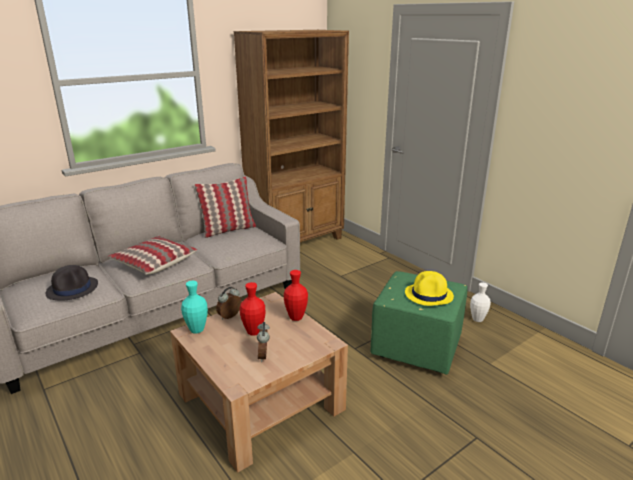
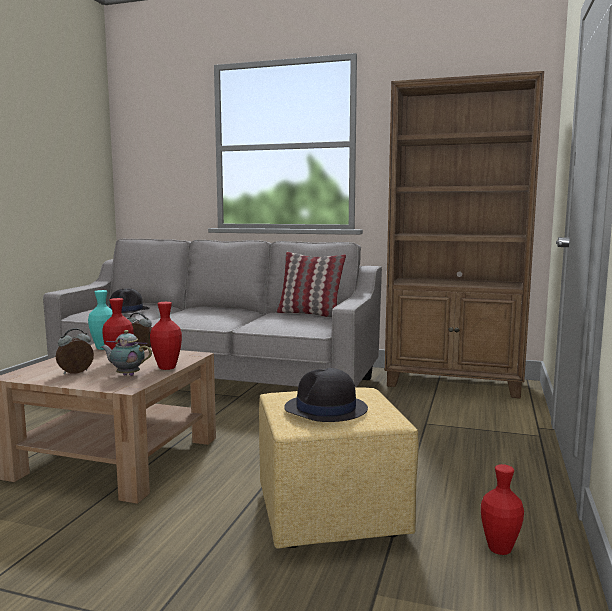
camera: 55 degrees right, 15 degrees down
(153, 262) = (201, 314): pillow -> none
(297, 336) = (127, 375): none -> teapot
(417, 347) = (333, 515): green ottoman -> yellow ottoman
(429, 295) = (325, 409): yellow hat -> black hat
(477, 319) = (499, 549): white vase -> red vase

